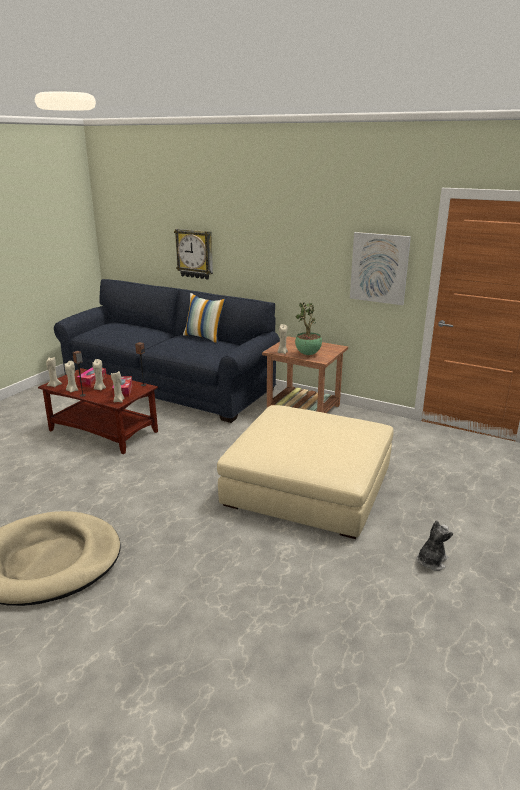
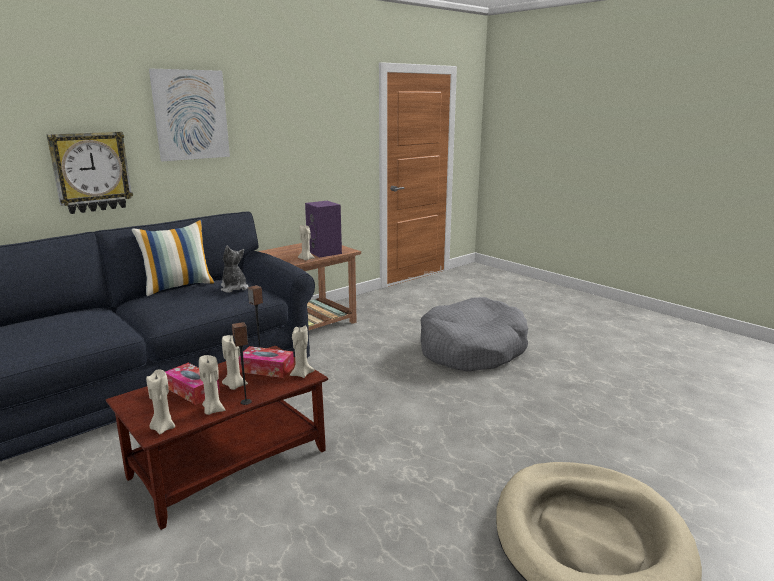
camera: 70 degrees left, 5 degrees down
(307, 354) = (325, 252): potted plant -> purple speaker
(308, 485) = (472, 349): beige ottoman -> grey dog bed
(379, 268) = (340, 147): picture -> picture (190, 115)
(431, 561) = (595, 330): plush toy -> plush toy (234, 288)

